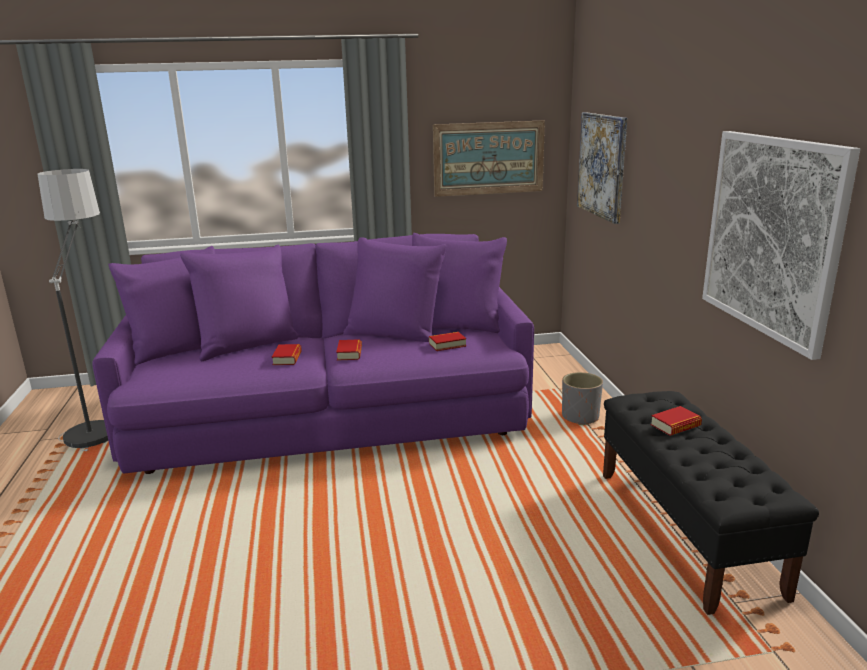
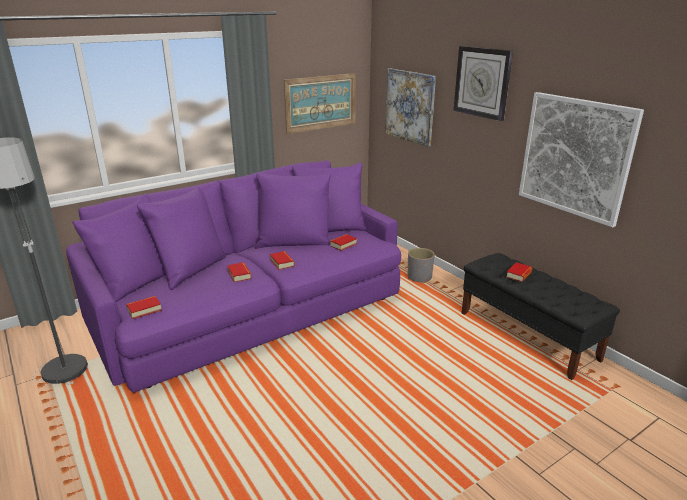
camera: 25 degrees left, 5 degrees up
(152, 376) = (144, 310): none -> book
(672, 122) = (482, 82): none -> wall clock

